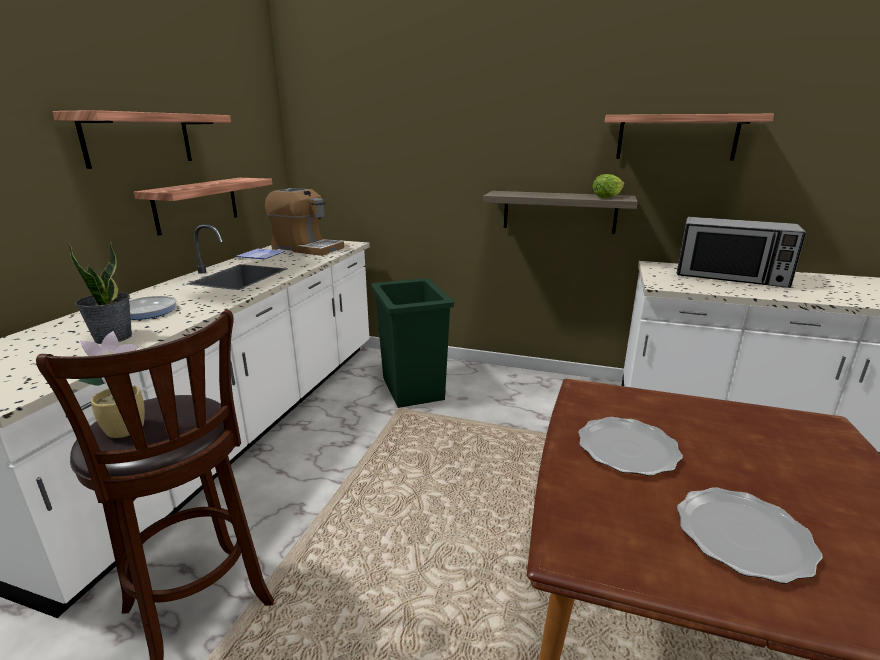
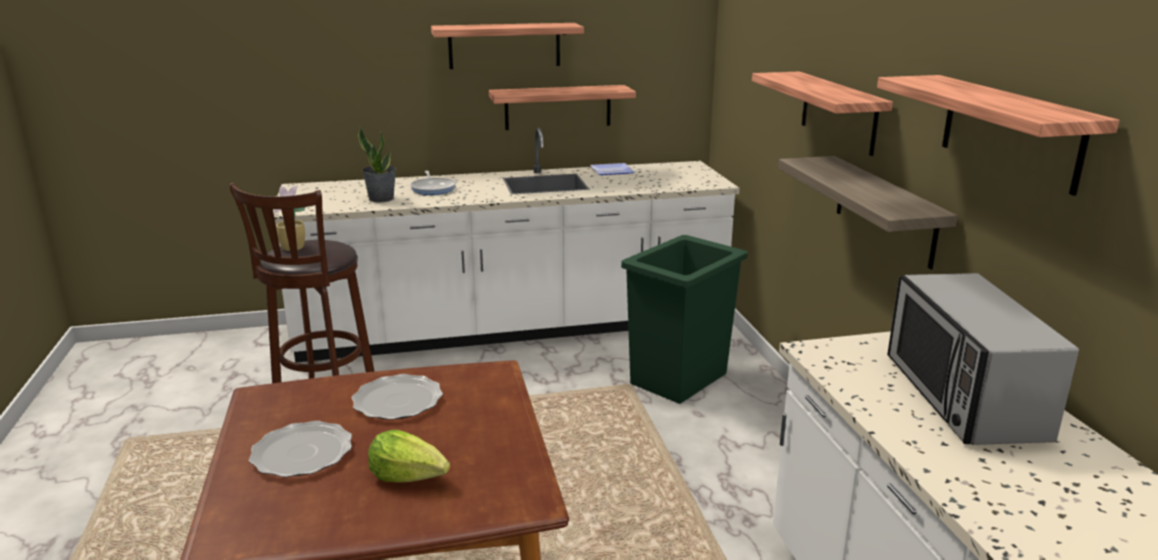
camera: 60 degrees right, 0 degrees up
(306, 248) = (665, 176): coffee machine -> none
(492, 160) = (838, 112): none -> shelf
(607, 197) = (895, 203): lettuce -> lettuce (408, 476)

